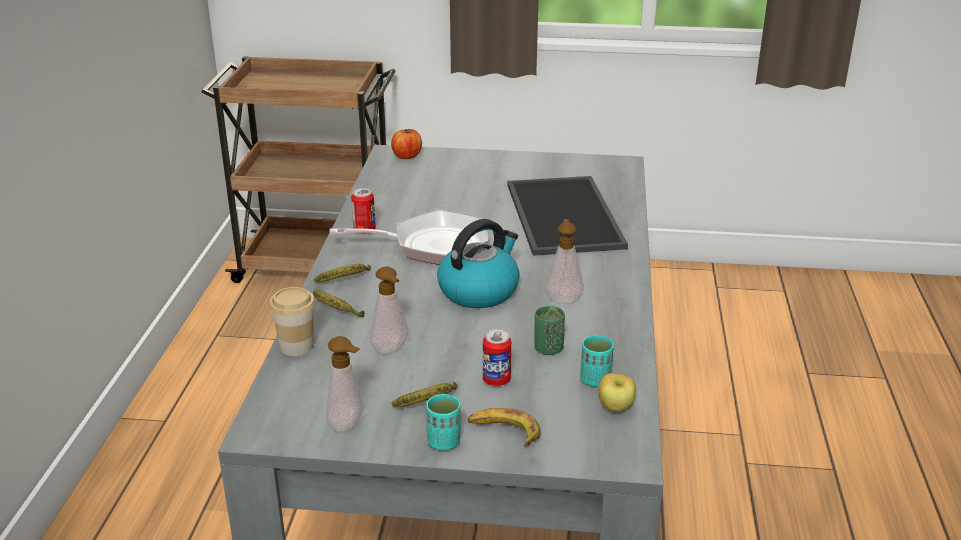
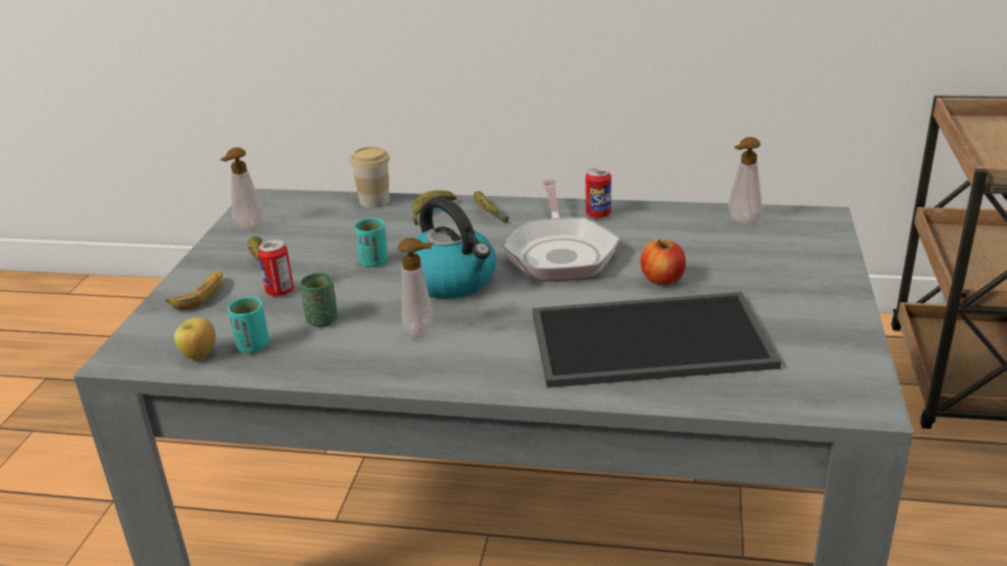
camera: 95 degrees right, 0 degrees up
(391, 350) = (352, 240): soap dispenser -> soap dispenser (741, 222)
(407, 156) = (816, 227): apple -> apple (662, 279)
(444, 442) = (202, 268): turquoise cup -> turquoise cup (374, 262)

